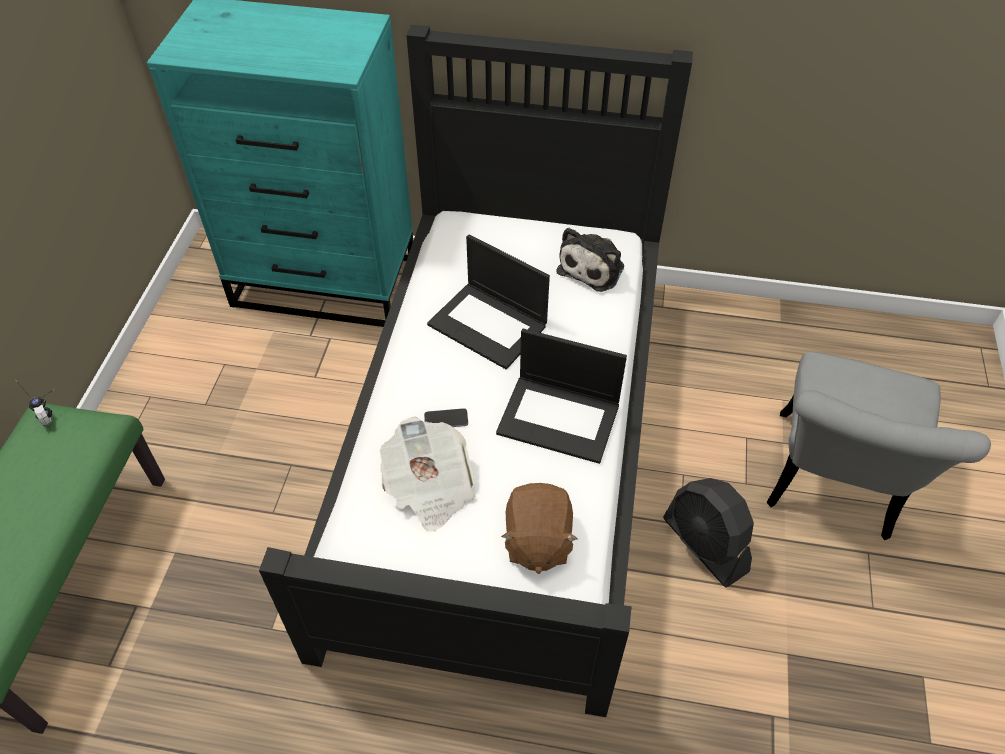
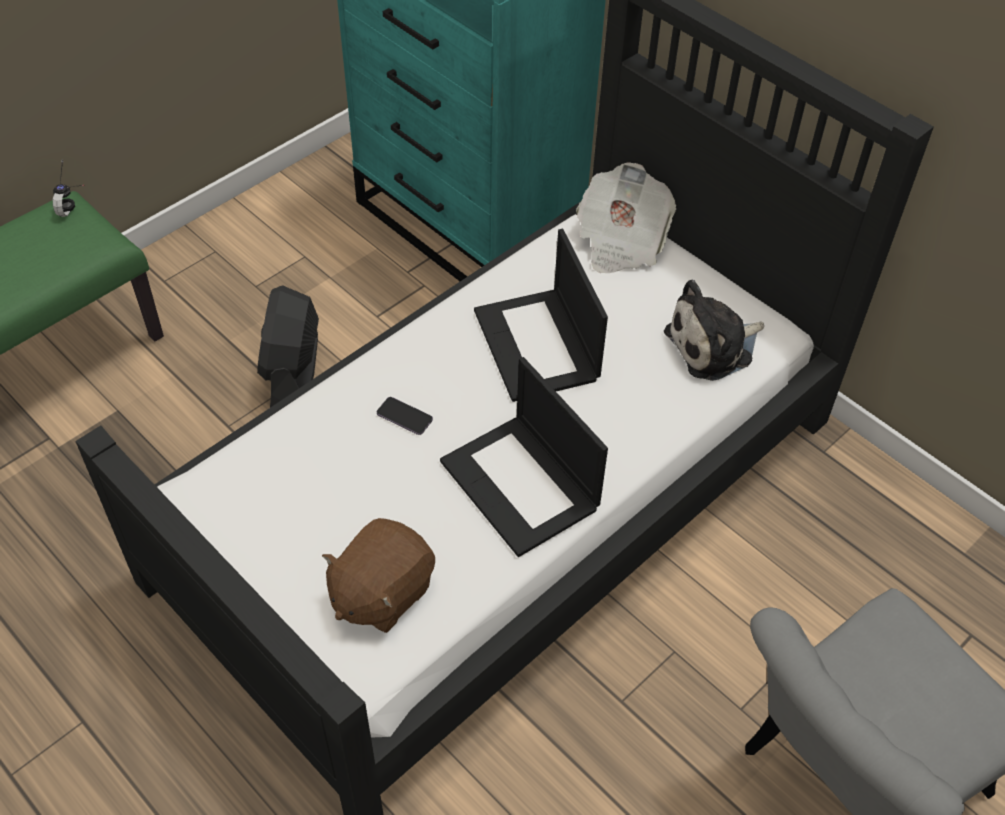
camera: 35 degrees right, 0 degrees up
(429, 488) = (327, 474): newspaper -> newspaper (620, 241)
(705, 545) = (628, 742): black fan -> black fan (294, 374)

